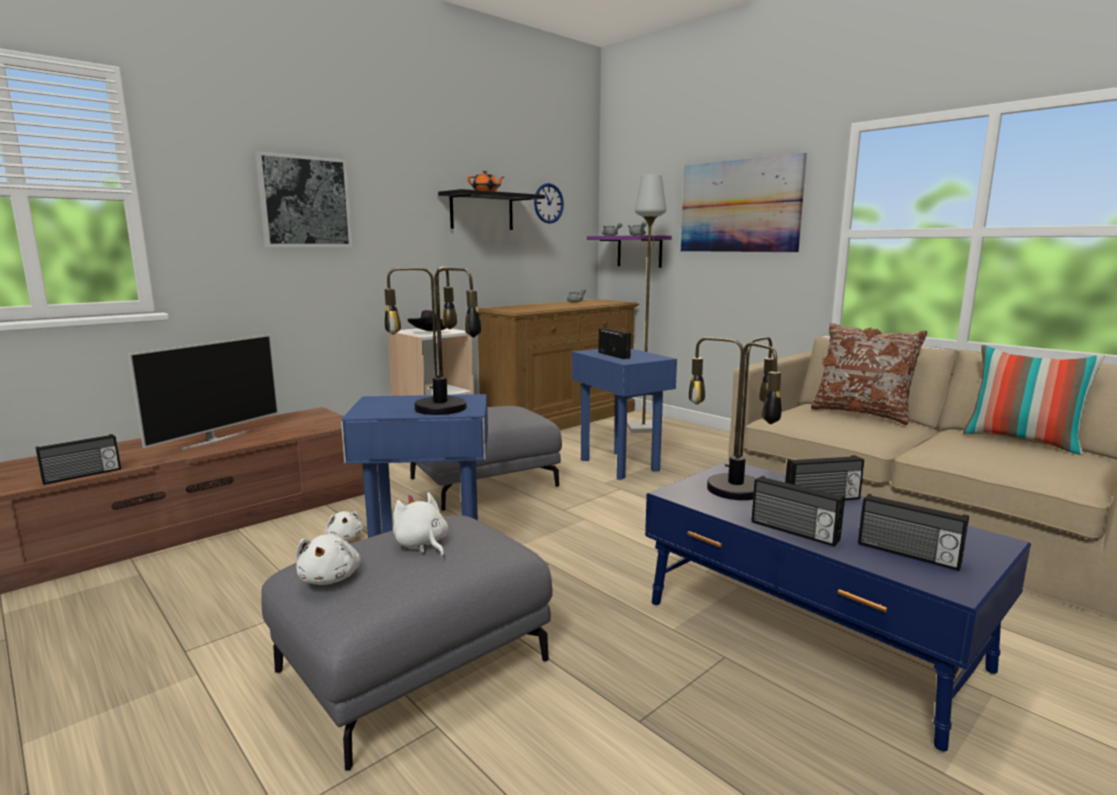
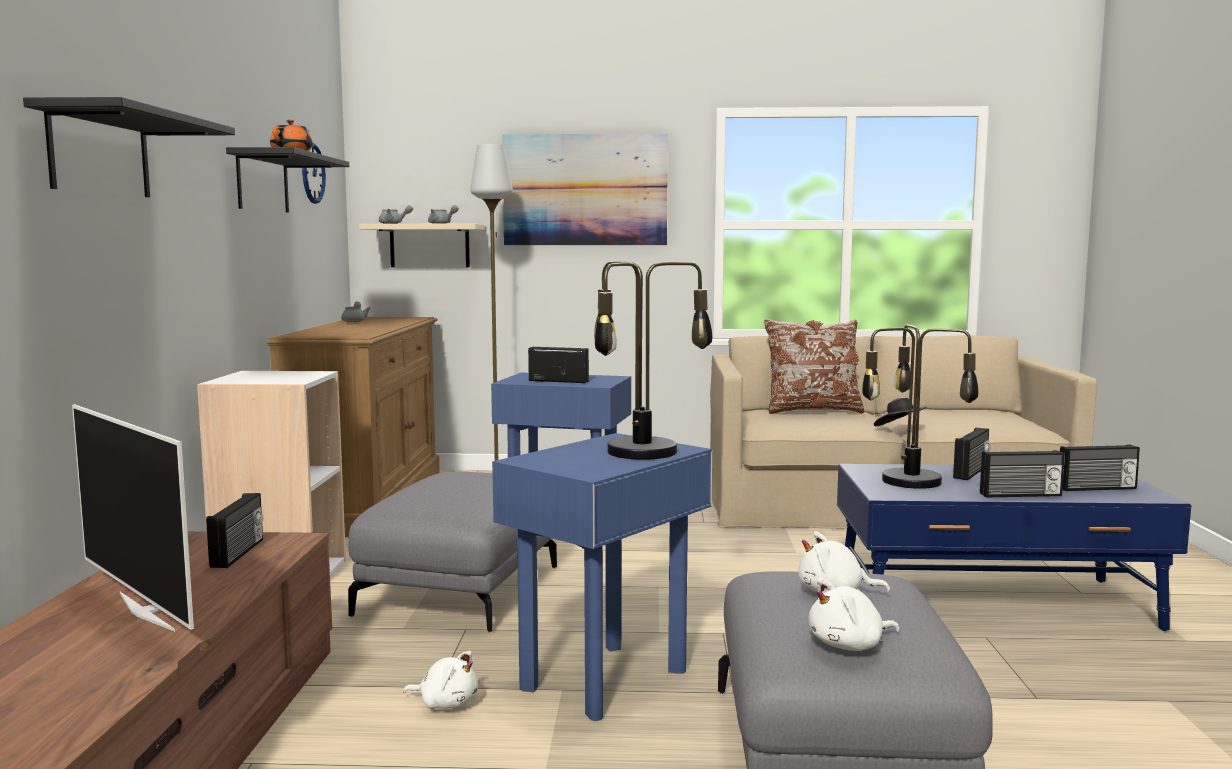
camera: 45 degrees left, 5 degrees down
(82, 475) = (88, 720): radio -> radio (239, 553)
(214, 440) = (148, 610): television -> television turned 150 degrees clockwise
(305, 202) = (100, 154): picture -> black shelf
(331, 578) = (849, 645): white plush toy -> white plush toy turned 120 degrees clockwise
(428, 333) = (290, 379): black hat -> black hat (899, 429)
(639, 251) = (429, 246): purple shelf -> beige shelf
(1022, 441) = (950, 410): pillow -> none

